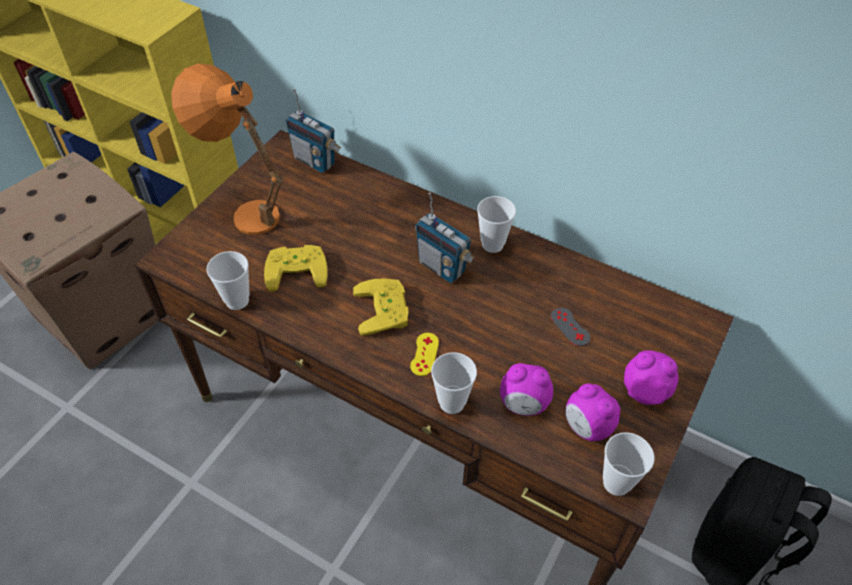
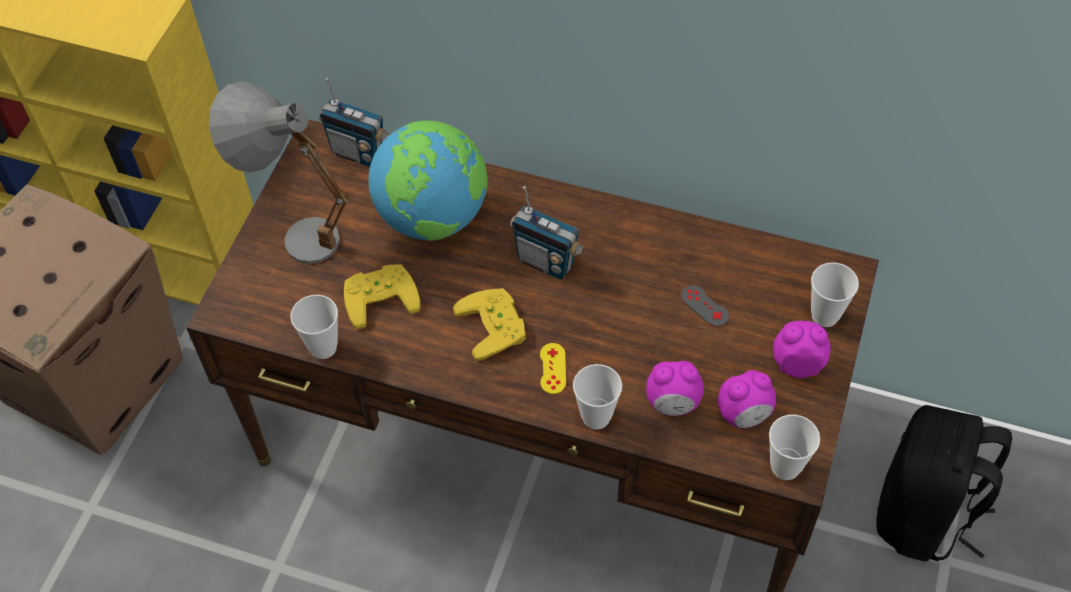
camera: 10 degrees left, 5 degrees up
(246, 209) = (295, 231): orange table lamp -> grey table lamp
(359, 217) = (433, 216): none -> globe
(492, 244) = (597, 223): cup -> cup (825, 316)
(586, 427) = (744, 415): alarm clock -> alarm clock turned 60 degrees counterclockwise

